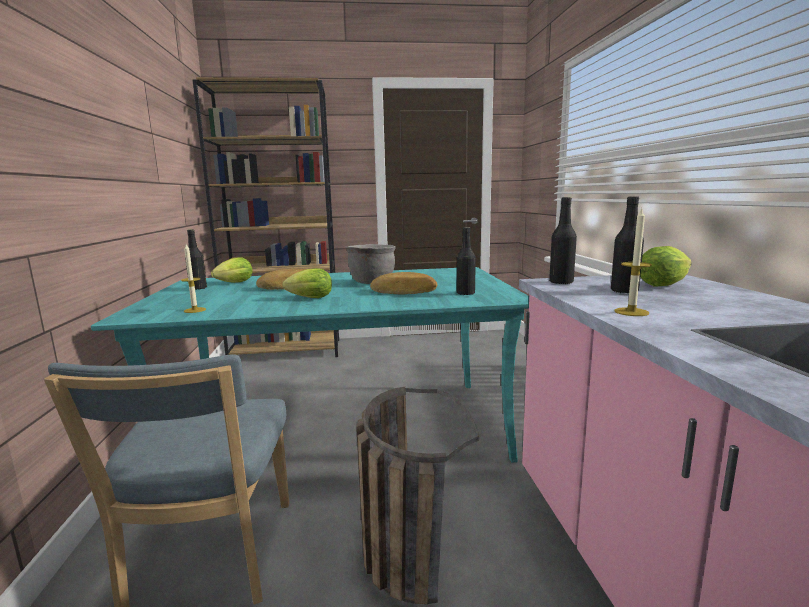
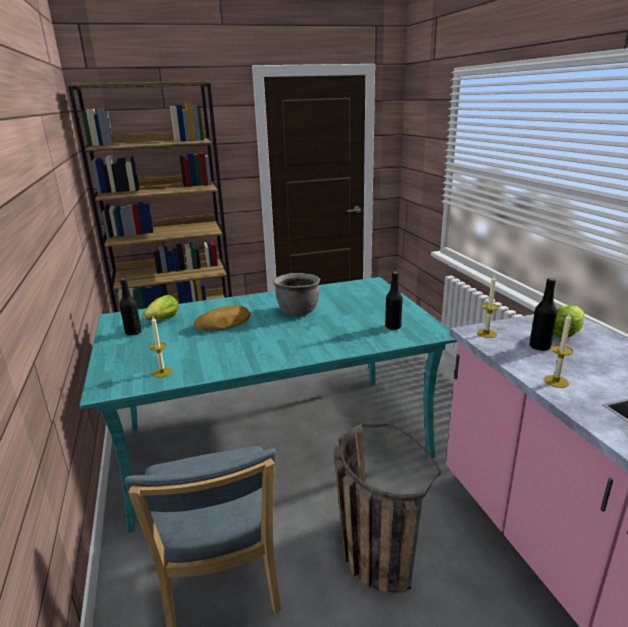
camera: 10 degrees left, 10 degrees up
(308, 298) = (256, 344): lettuce -> none
(404, 291) = (337, 326): bread -> none
(561, 282) = (486, 333): black bottle -> candle

